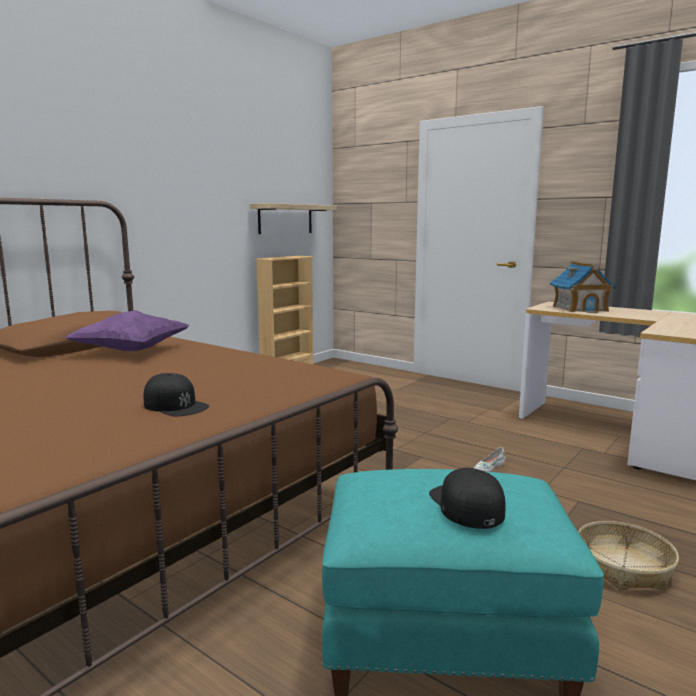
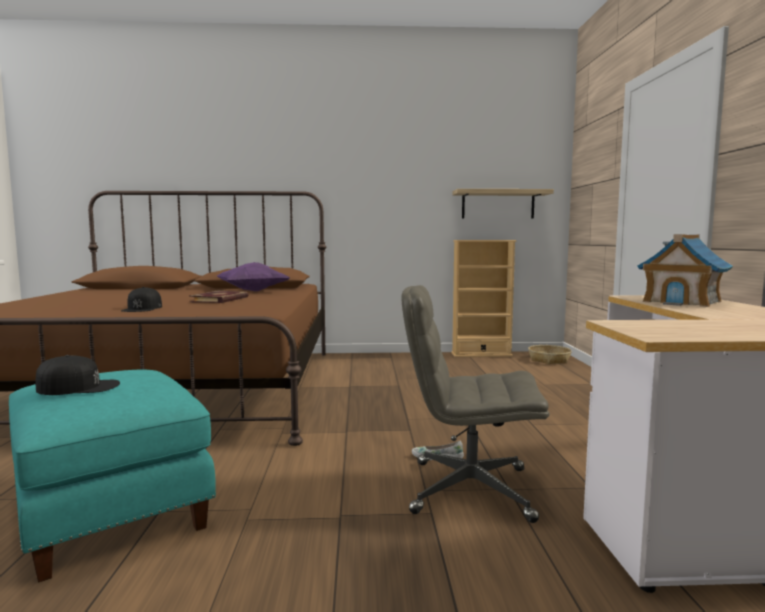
camera: 50 degrees right, 5 degrees down
(181, 371) = (220, 299): none -> book
(466, 505) = (79, 387): black cap -> black cap turned 45 degrees clockwise
(555, 478) = (468, 490): none -> grey office chair
(624, 567) = (303, 565): basket -> basket (549, 360)

